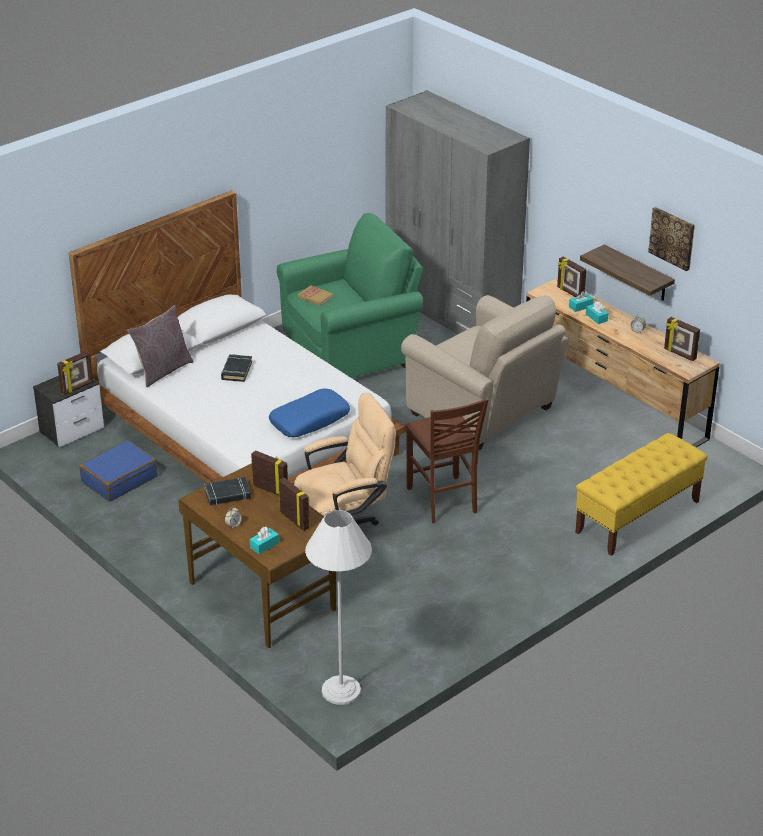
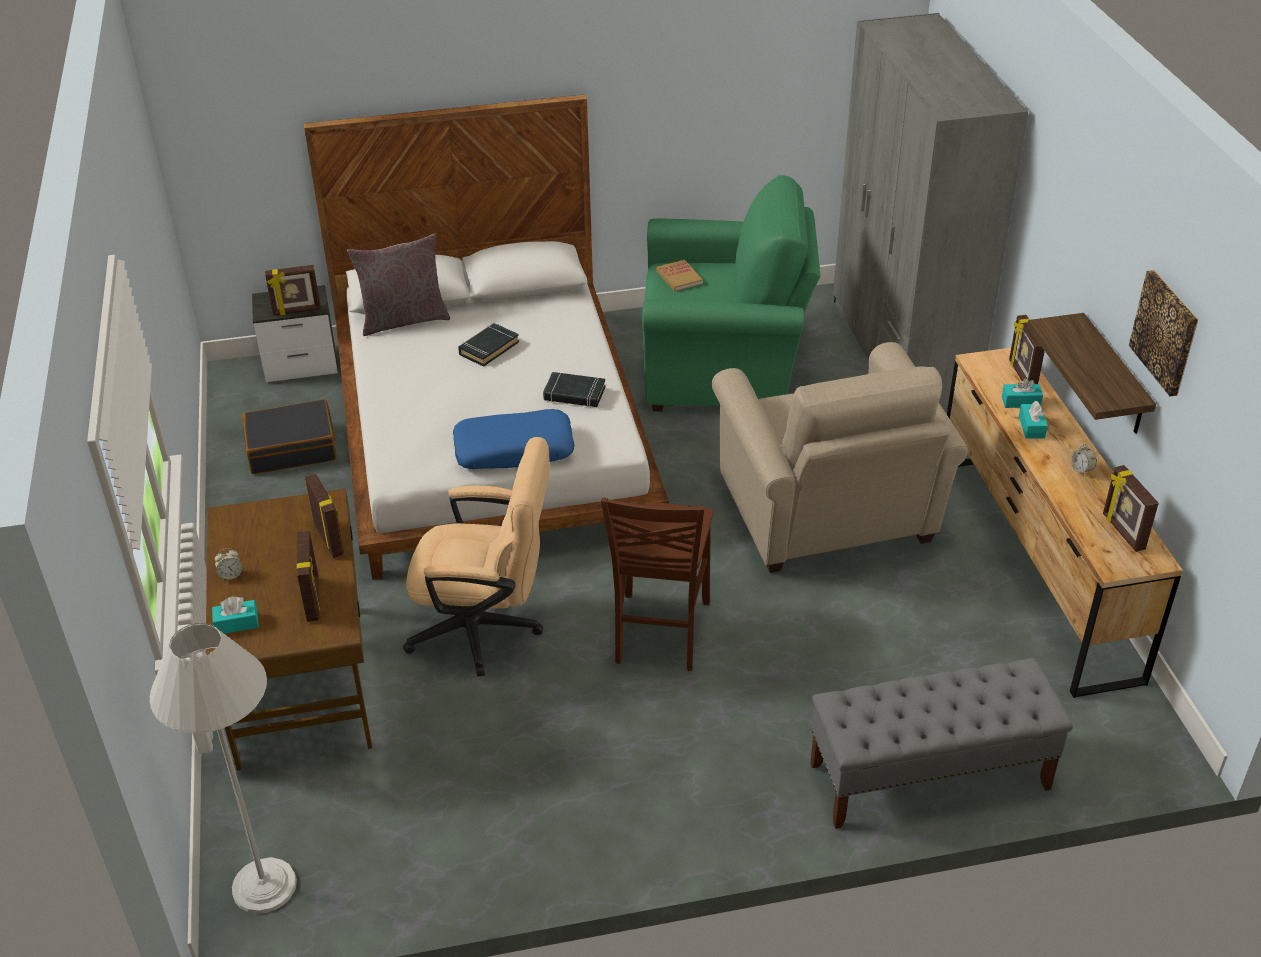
camera: 30 degrees right, 5 degrees up
(119, 479) = (291, 448): blue suitcase -> black suitcase
(227, 494) = (270, 525): black book -> black book (574, 394)
(637, 517) = (928, 777): yellow bench -> grey bench

